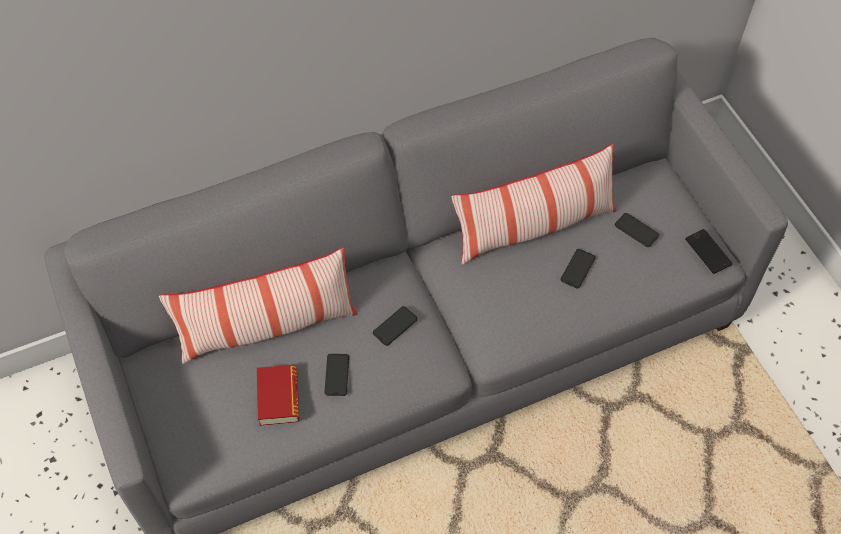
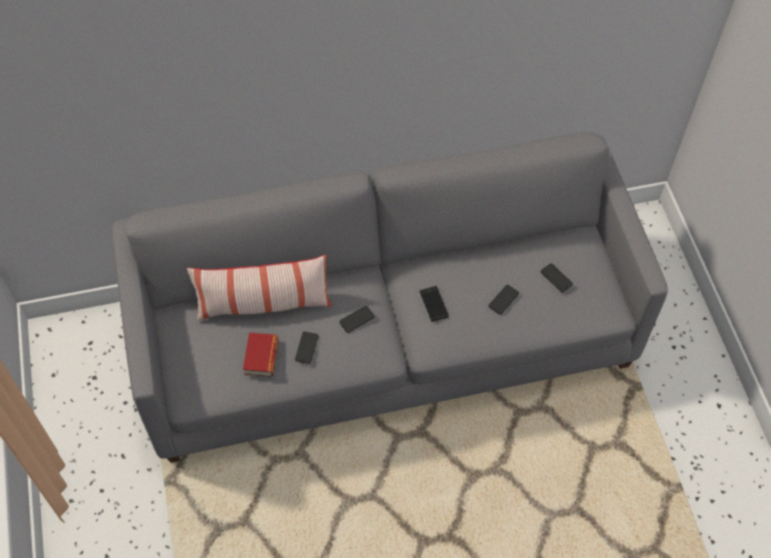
camera: 10 degrees right, 0 degrees up
(534, 227) = (478, 263): pillow -> none
(708, 251) = (609, 303): phone -> phone (434, 304)

